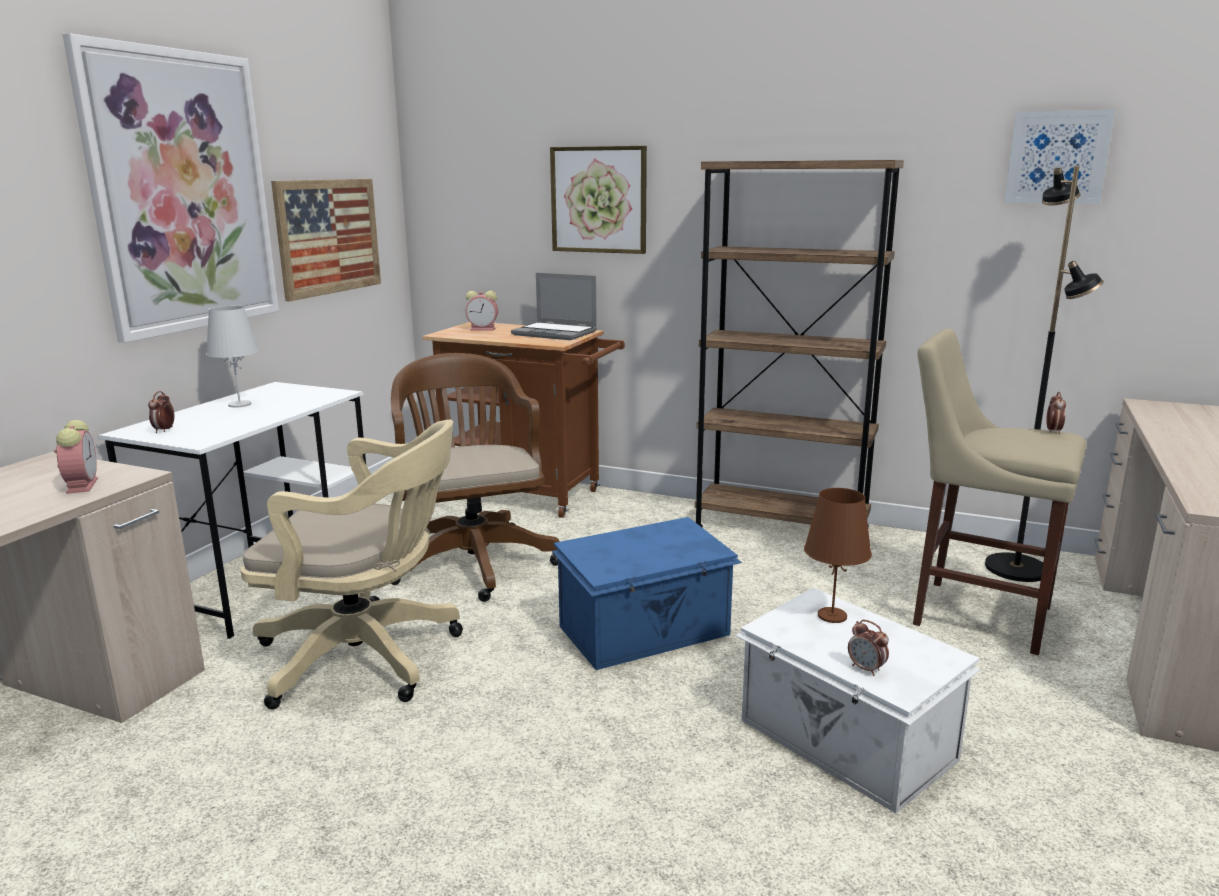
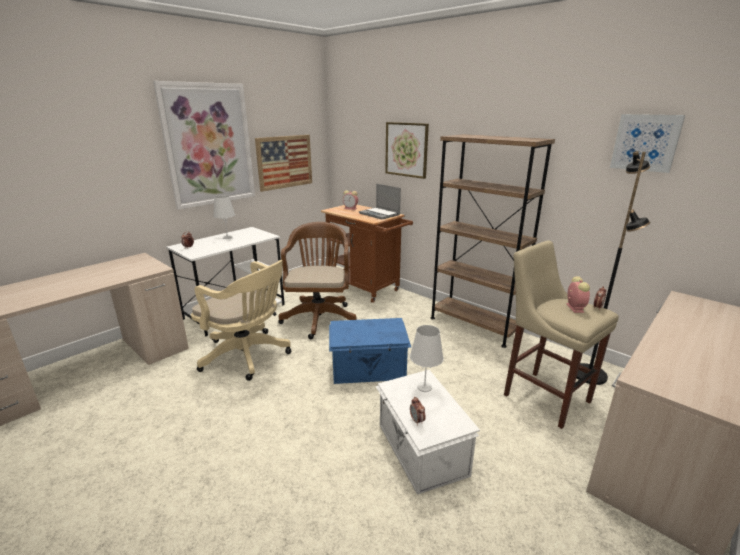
camera: 20 degrees right, 5 degrees up
(82, 485) = (138, 270): alarm clock -> alarm clock (574, 307)
(832, 615) = (424, 387): brown table lamp -> white table lamp

